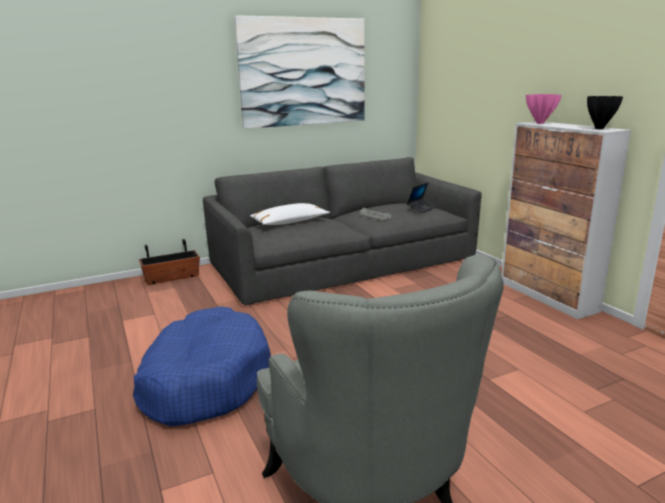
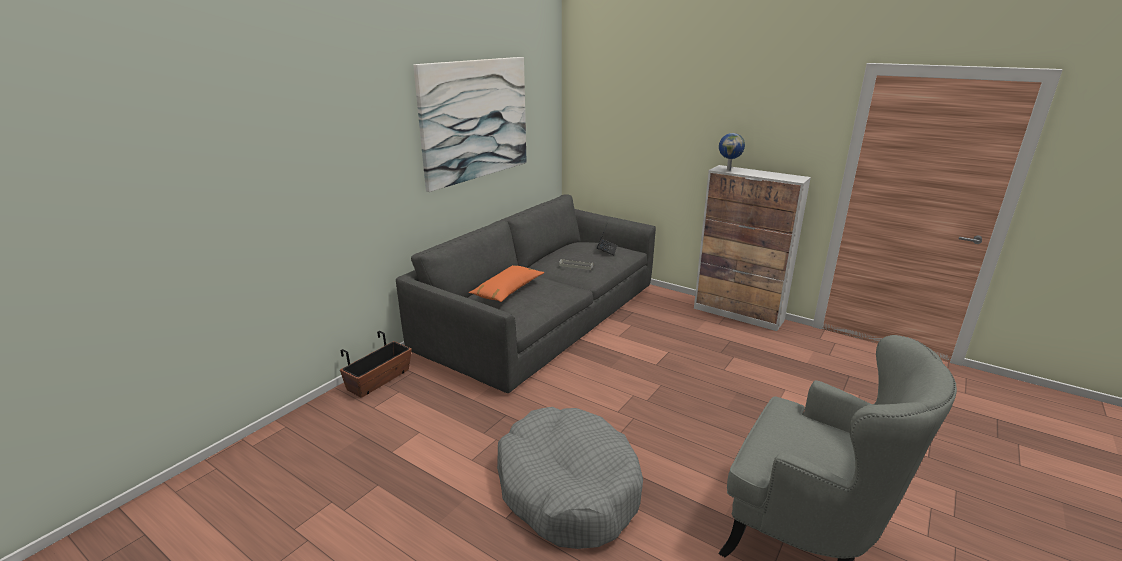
camera: 30 degrees left, 5 degrees up
(204, 380) = (568, 488): blue dog bed -> grey dog bed
(290, 222) = (507, 290): white pillow -> orange pillow
(539, 123) = (728, 170): pink vase -> globe
(599, 129) = (789, 177): black vase -> none

